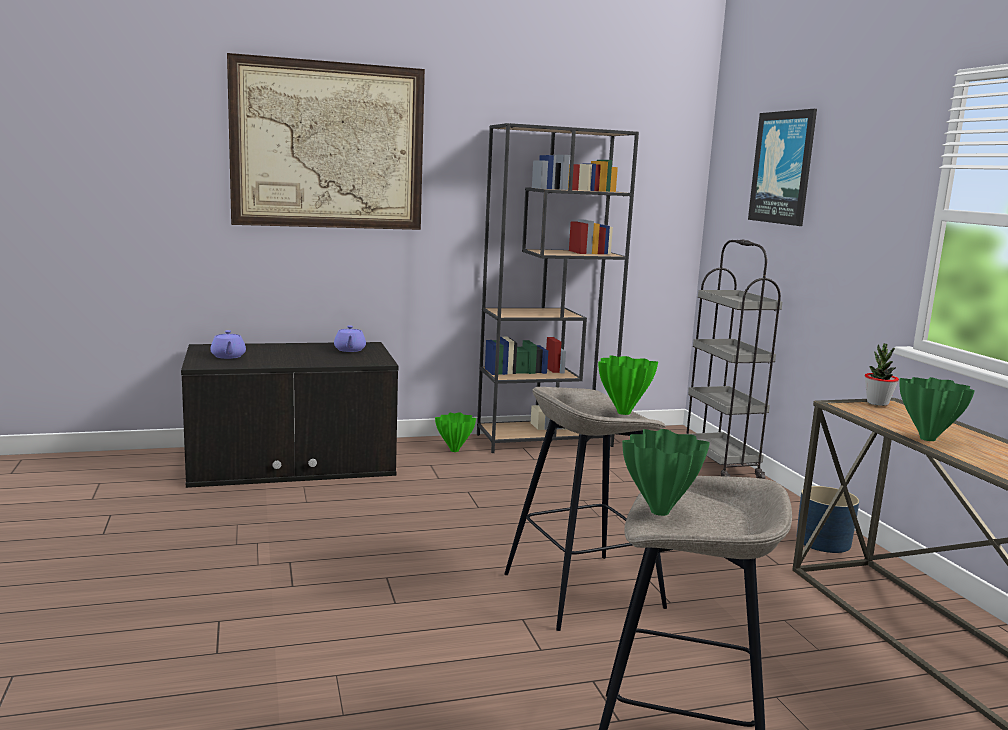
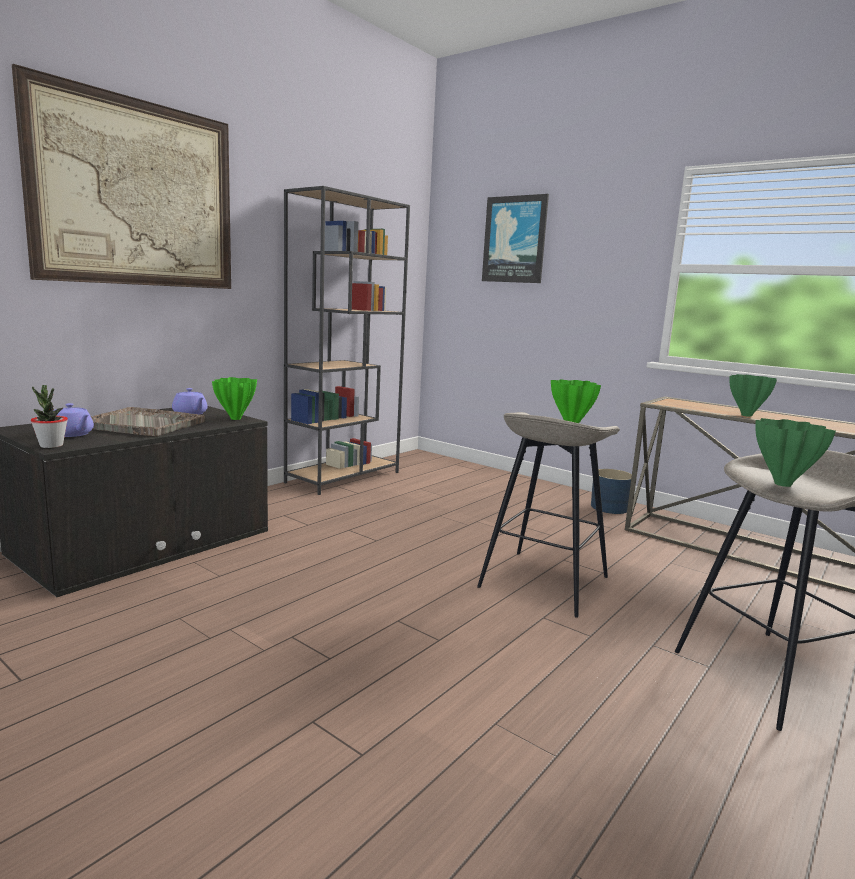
camera: 35 degrees left, 0 degrees up
(293, 355) = (142, 424): none -> grey tray
(455, 450) = (286, 499): green vase -> green vase (236, 418)
(721, 467) = (484, 473): grey cart -> none
(877, 403) = (669, 400): potted plant -> potted plant (51, 445)

